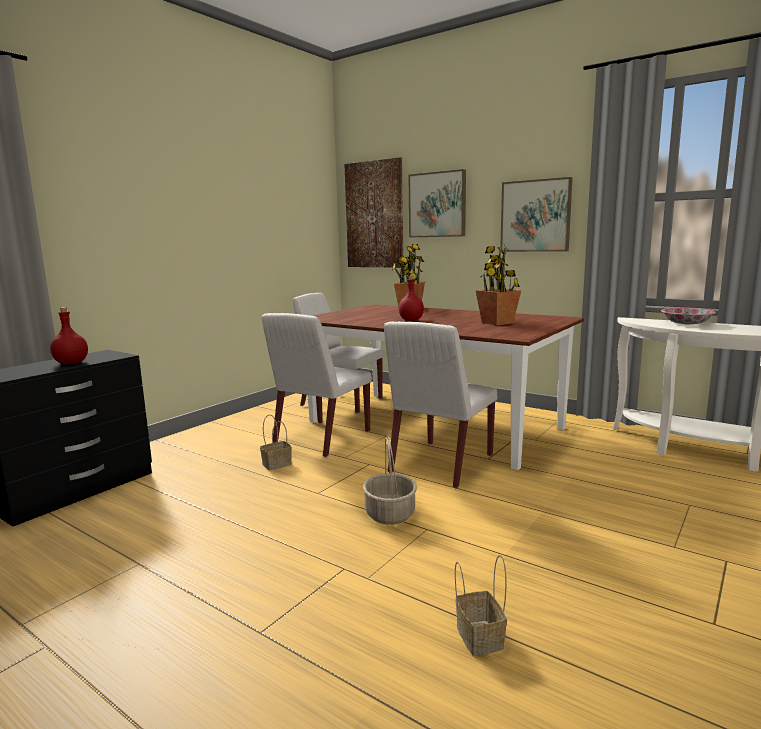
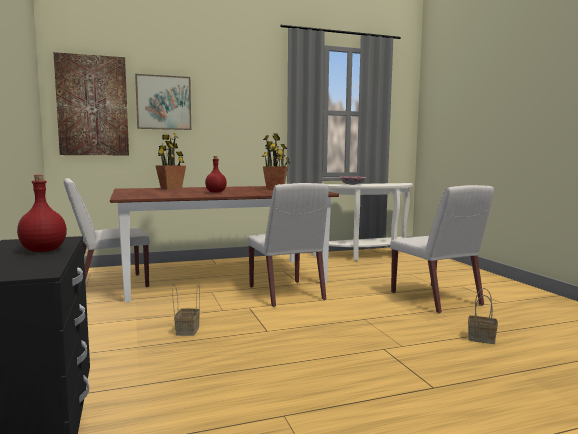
camera: 55 degrees left, 5 degrees down
(321, 439) = (171, 307): white chair -> white chair (436, 299)
(390, 514) = (332, 321): basket -> none
(535, 216) = (247, 118): picture -> none

